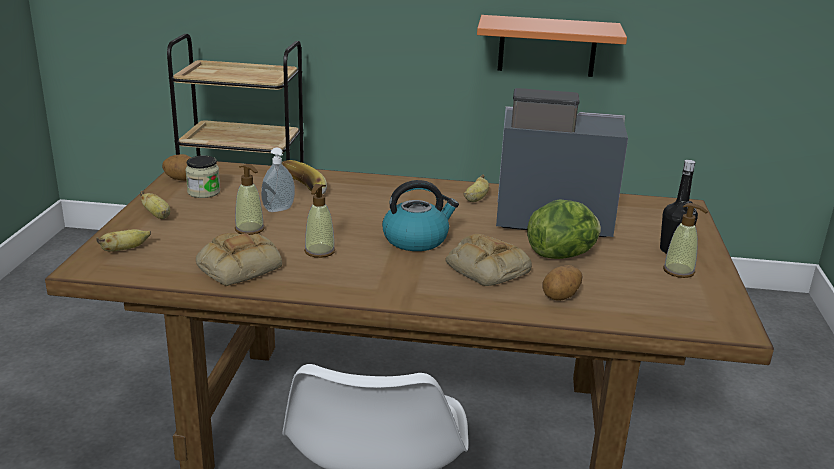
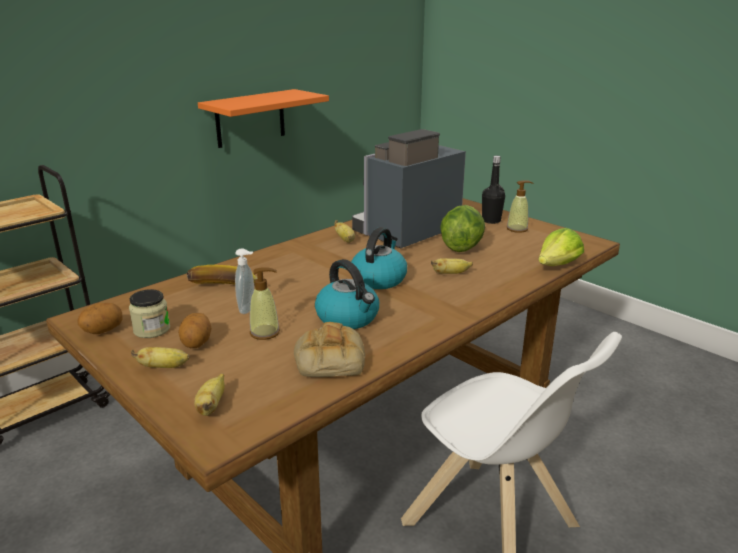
camera: 50 degrees left, 0 degrees up
(319, 251) = (348, 318): soap dispenser -> kettle
(485, 268) = (450, 274): bread -> banana
(561, 297) = (514, 267): potato -> potato (197, 343)
(613, 321) = (557, 265): none -> lettuce

